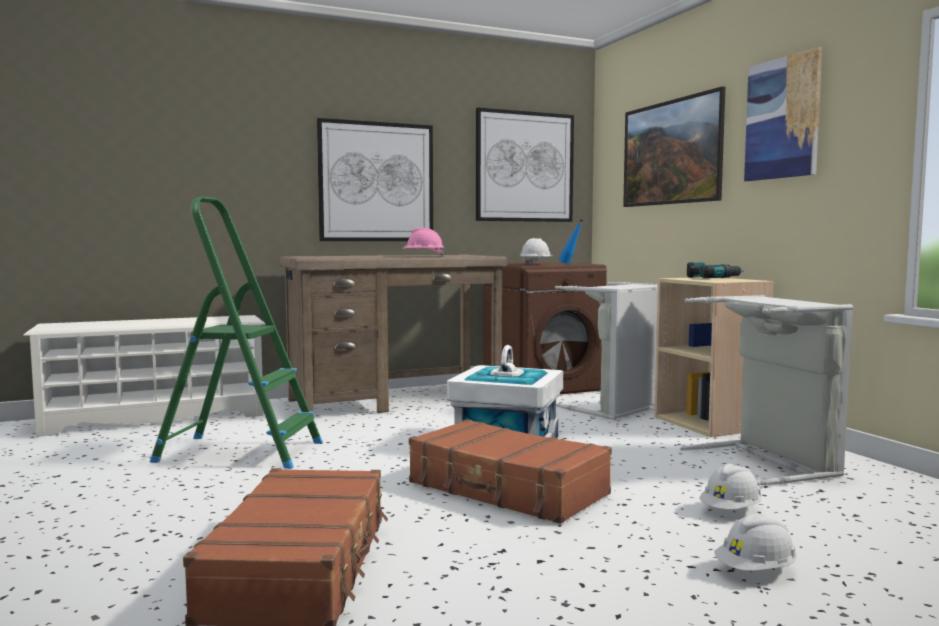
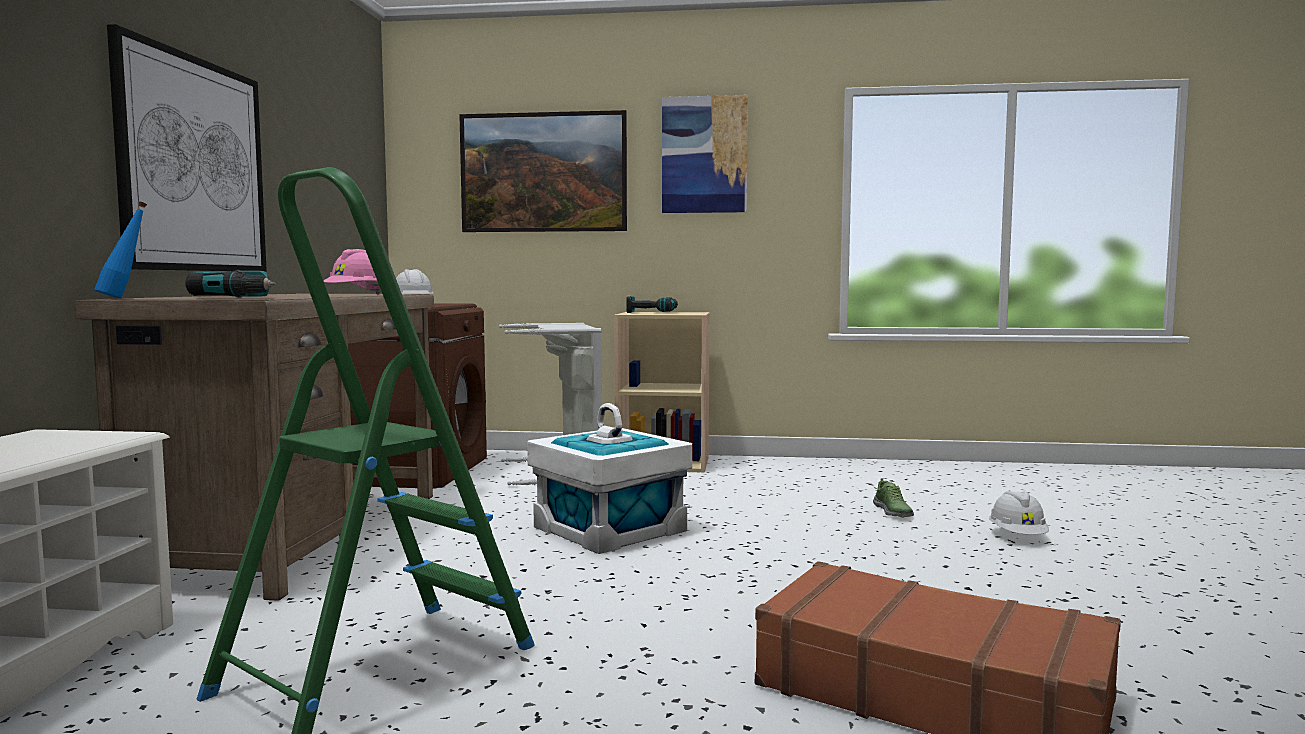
camera: 60 degrees left, 0 degrees up
(325, 257) = (243, 298): none -> power drill
(507, 489) = (765, 560): brown suitcase -> none
(524, 167) = (338, 166): picture -> none
(570, 264) = (448, 304): blue bottle -> blue bottle (124, 298)
(730, 511) = (893, 512): white hard hat -> shoe
(770, 462) = (791, 476): grey laundry basket -> none

